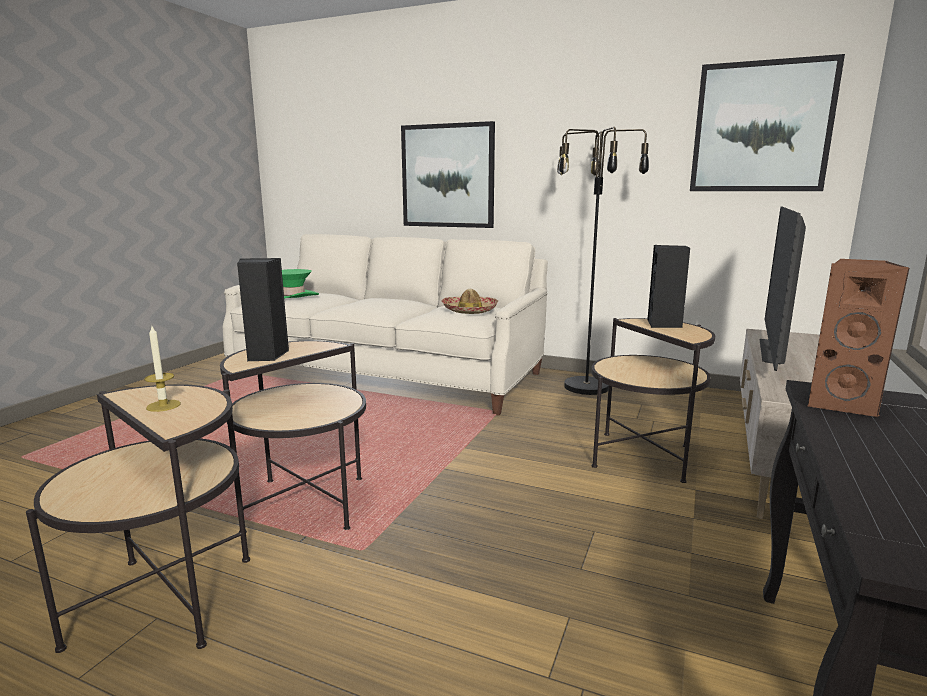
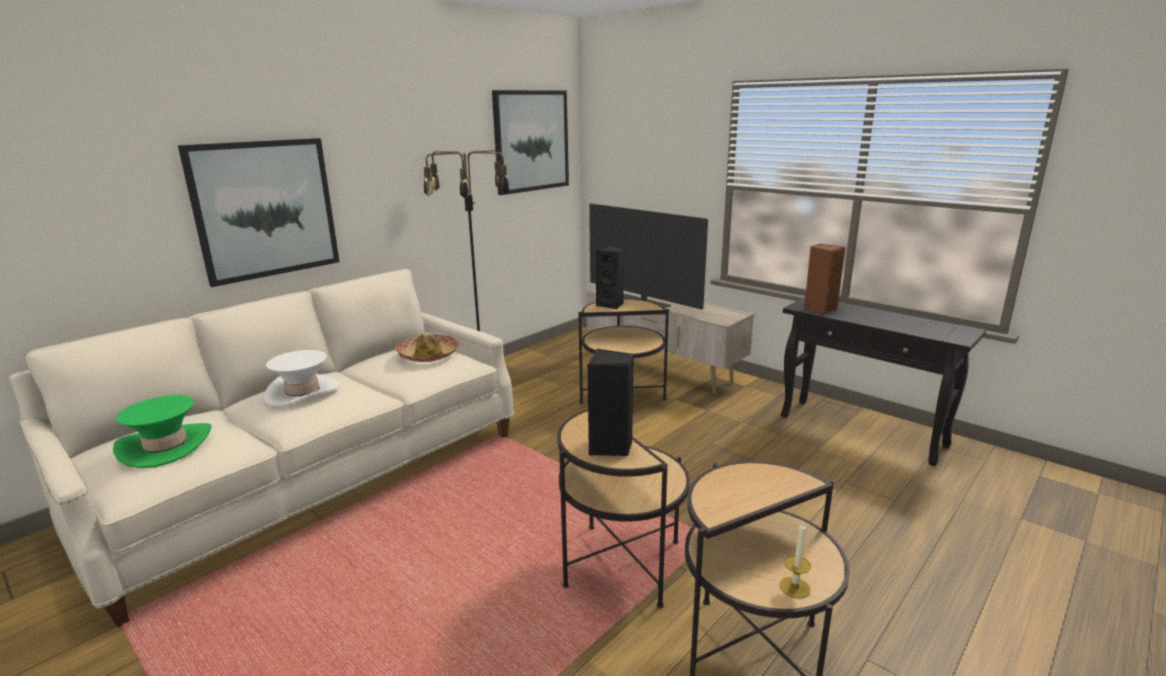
camera: 70 degrees left, 5 degrees up
(163, 405) = (752, 490): candle -> candle (794, 587)
(376, 300) = (303, 392): none -> white hat

